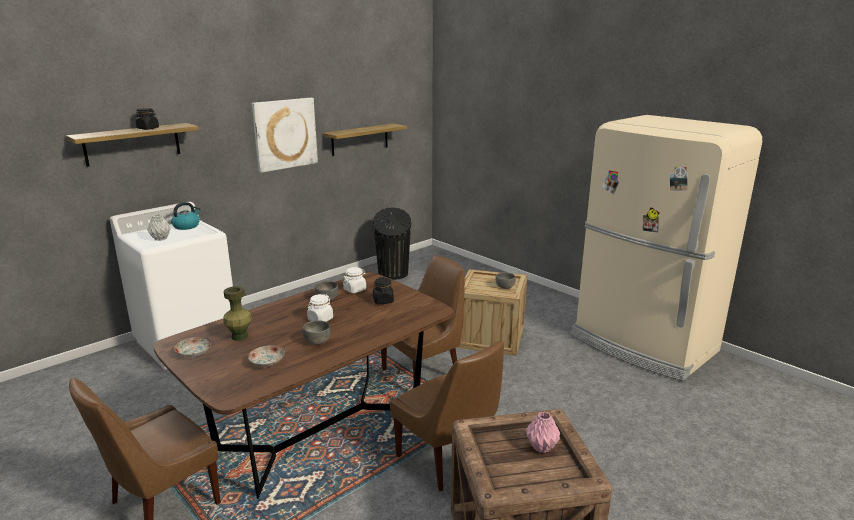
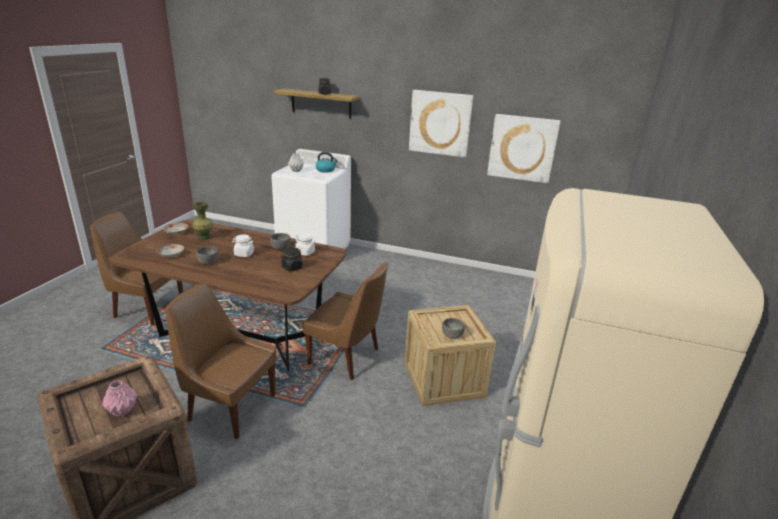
camera: 60 degrees right, 5 degrees up
(360, 139) = (522, 148): shelf -> picture
(393, 274) = (504, 289): black trash can -> none
(448, 459) = (229, 406): brown chair -> brown chair turned 90 degrees clockwise

